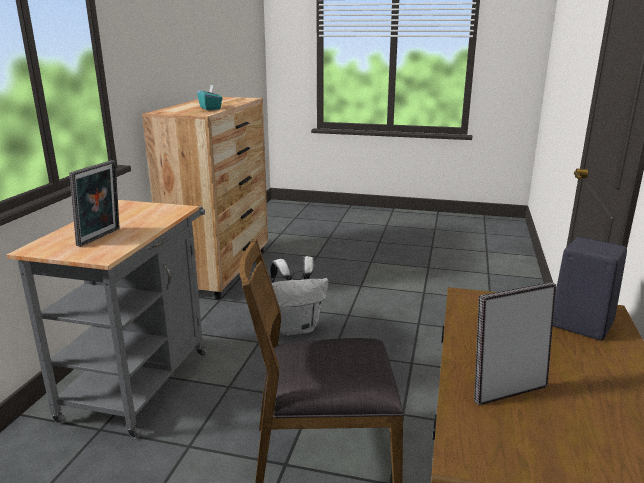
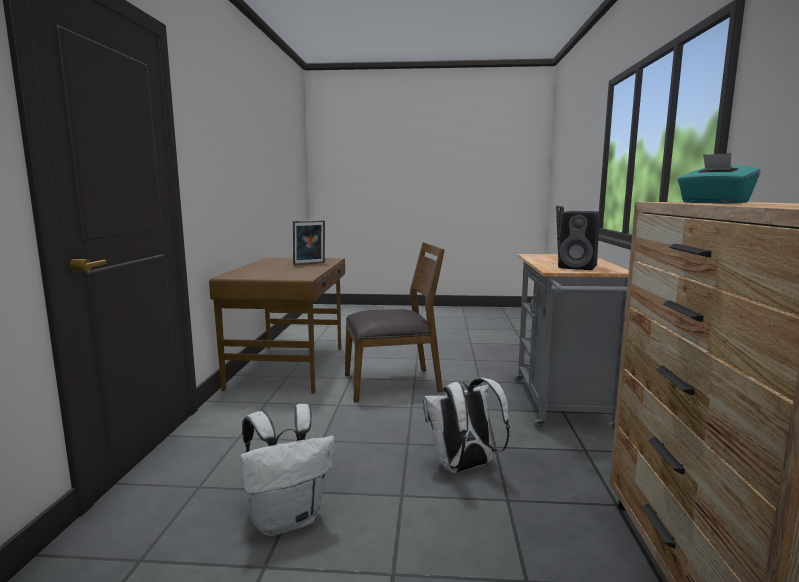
camera: 170 degrees right, 10 degrees down
(420, 309) = (287, 519): none -> white backpack
(578, 324) = (252, 273): black speaker -> black speaker (579, 267)

